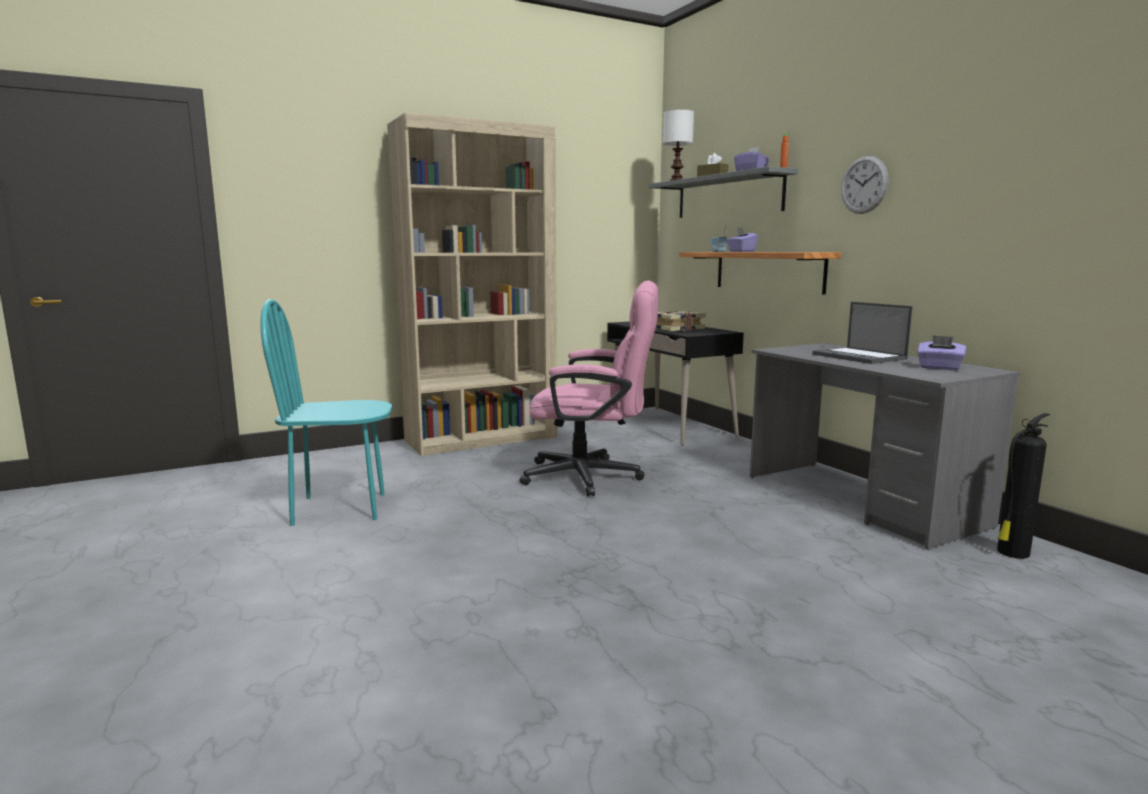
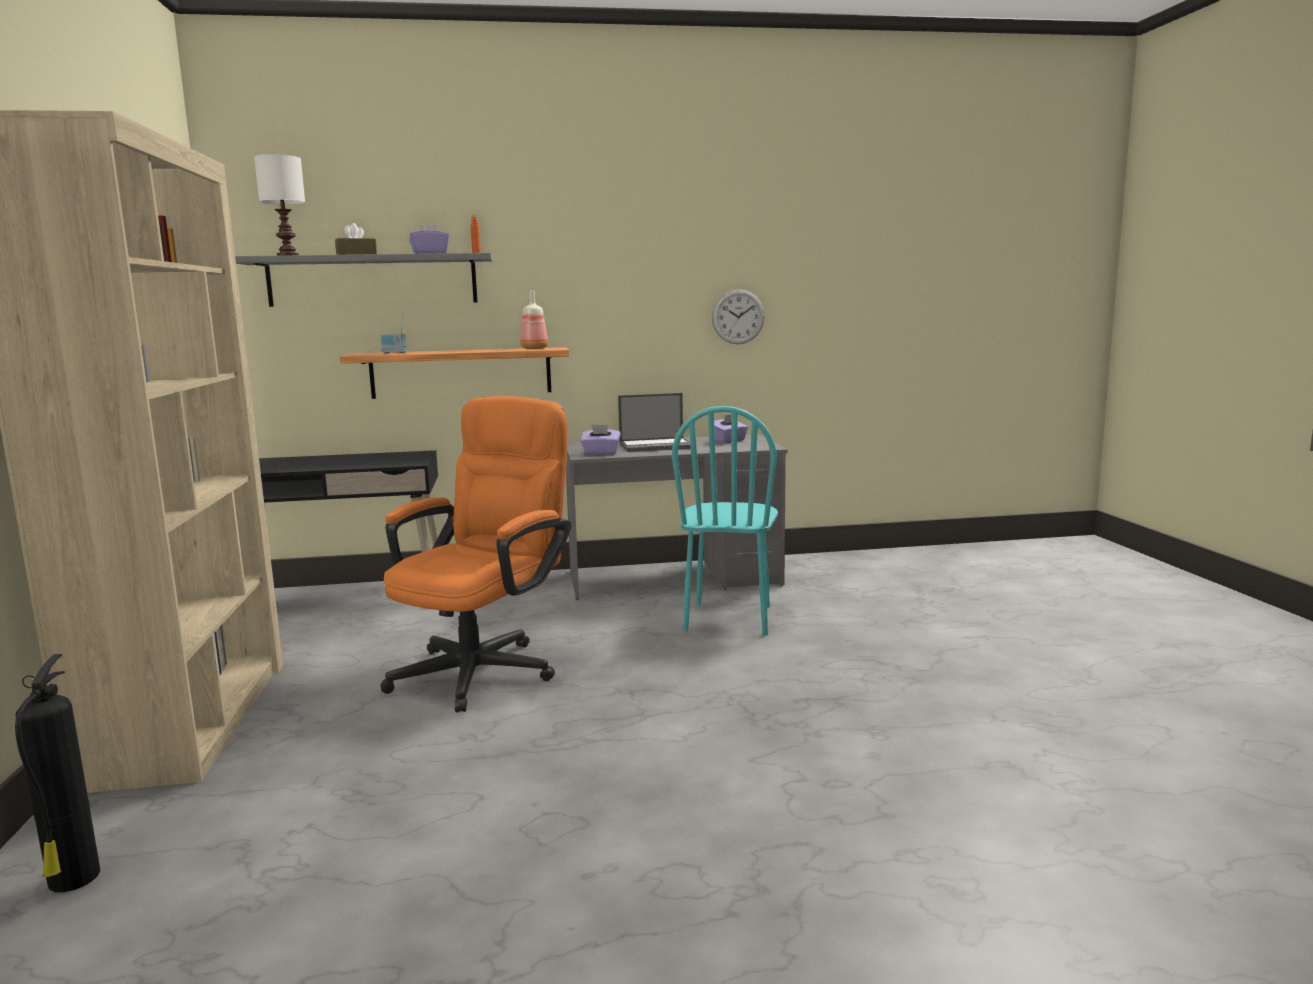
camera: 70 degrees left, 0 degrees up
(340, 508) = (396, 876): turquoise chair -> turquoise chair (729, 618)
(593, 477) = (485, 668): pink office chair -> orange office chair
(677, 329) = (360, 462): book -> none
(741, 251) = (444, 351): purple tissue box -> purple tissue box (601, 453)
(800, 251) = (533, 348): none -> bottle
(864, 185) = (584, 279): wall clock -> wall clock (738, 316)
(1011, 553) = (801, 567): fire extinguisher -> fire extinguisher (72, 880)

